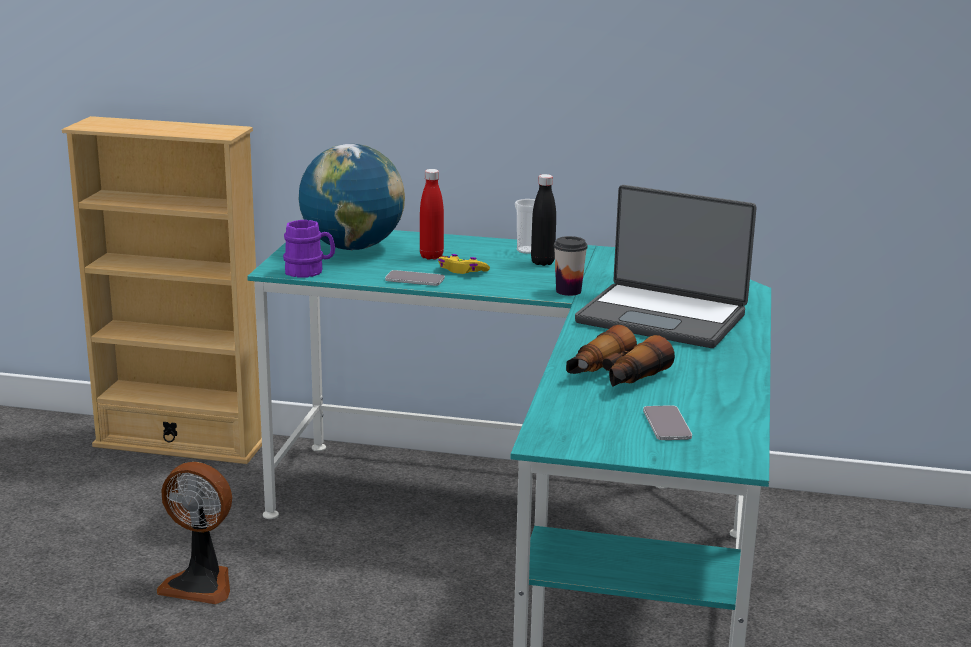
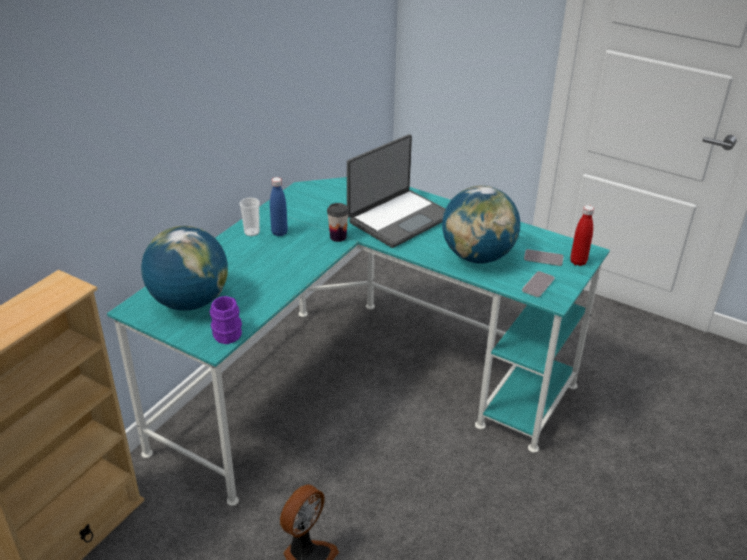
camera: 70 degrees left, 15 degrees up
(415, 279) = (278, 289): phone -> phone (538, 285)
(431, 256) = (235, 272): red bottle -> red bottle (578, 262)
(462, 271) = (274, 266): yellow game controller -> none
(542, 262) = (279, 233): black bottle -> blue bottle
(614, 377) = (477, 257): binoculars -> globe

